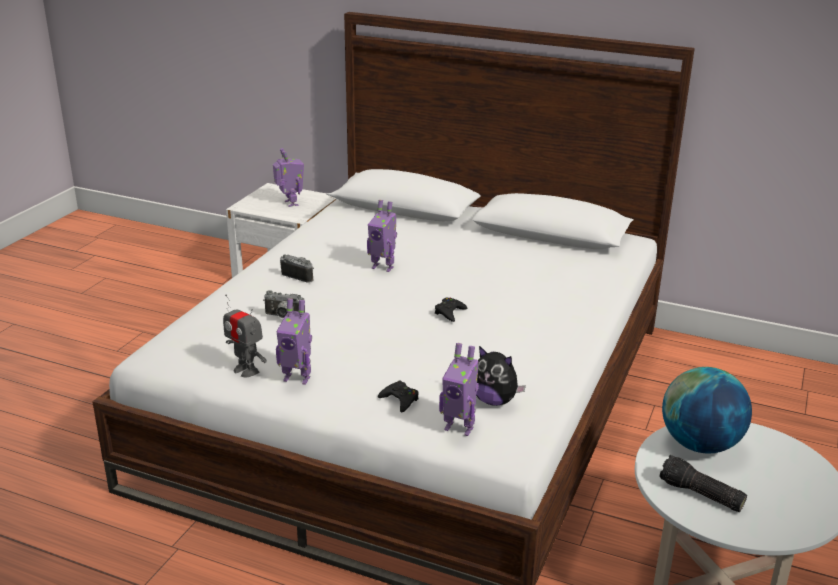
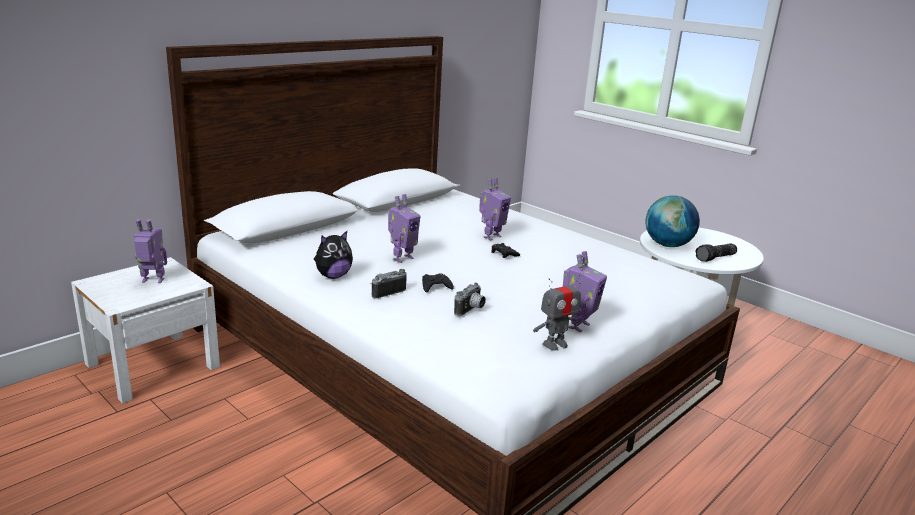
camera: 70 degrees left, 5 degrees down
(400, 400) = (625, 296): black game controller -> black game controller (435, 286)
(459, 427) = (666, 286): toy robot -> toy robot (491, 236)
(494, 400) = (635, 269): plush toy -> plush toy (333, 276)

